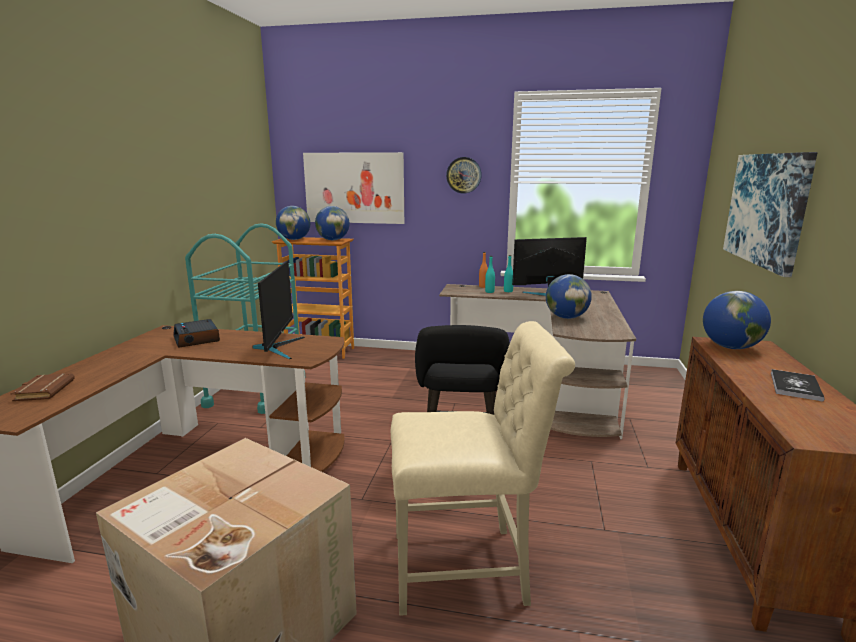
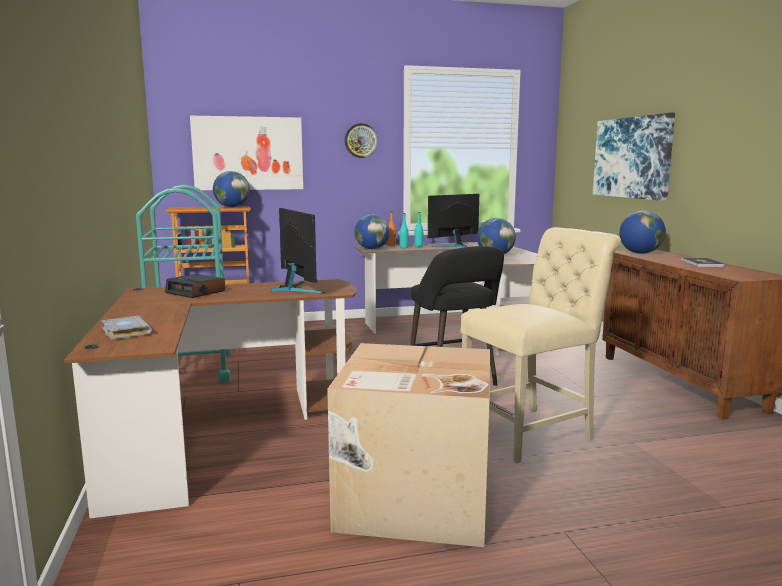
camera: 25 degrees left, 5 degrees down
(43, 390) = (124, 332): brown book -> grey book
(294, 239) = (187, 208): globe -> globe (372, 249)

